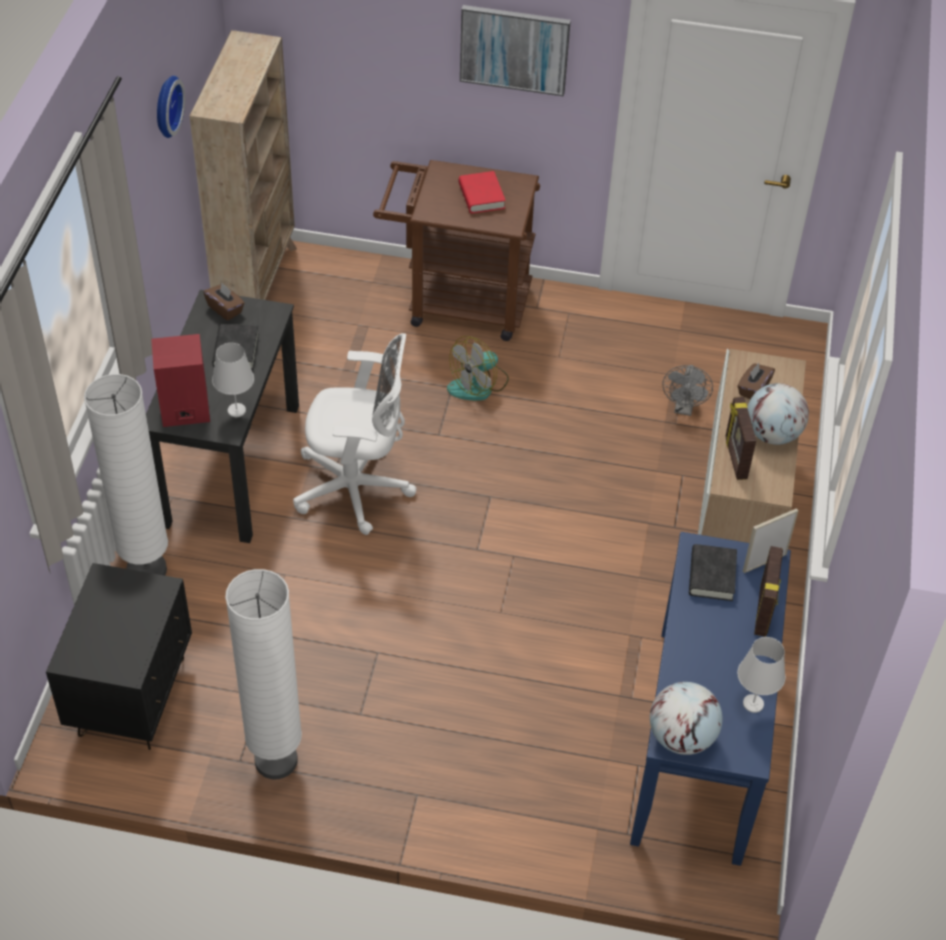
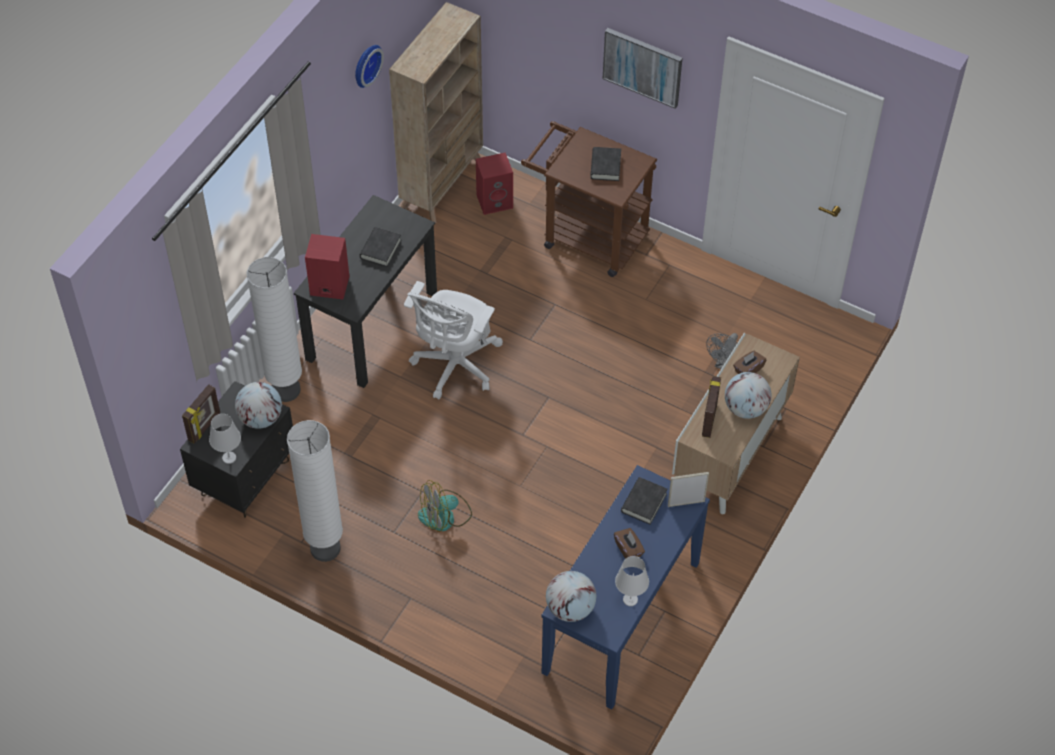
camera: 20 degrees right, 5 degrees up
(147, 602) = (260, 418): none -> globe
(225, 309) = (385, 215): brown tissue box -> brown tissue box (628, 549)
(236, 410) = (364, 295): white table lamp -> white table lamp (229, 457)
(329, 287) = (495, 200): none -> red speaker
(357, 489) = (454, 367): white office chair -> white office chair turned 90 degrees clockwise
(478, 385) = (575, 307): fan -> fan (445, 516)
(481, 196) = (605, 166): red book -> black book
(764, 611) = (669, 537): picture frame -> picture frame (205, 427)

